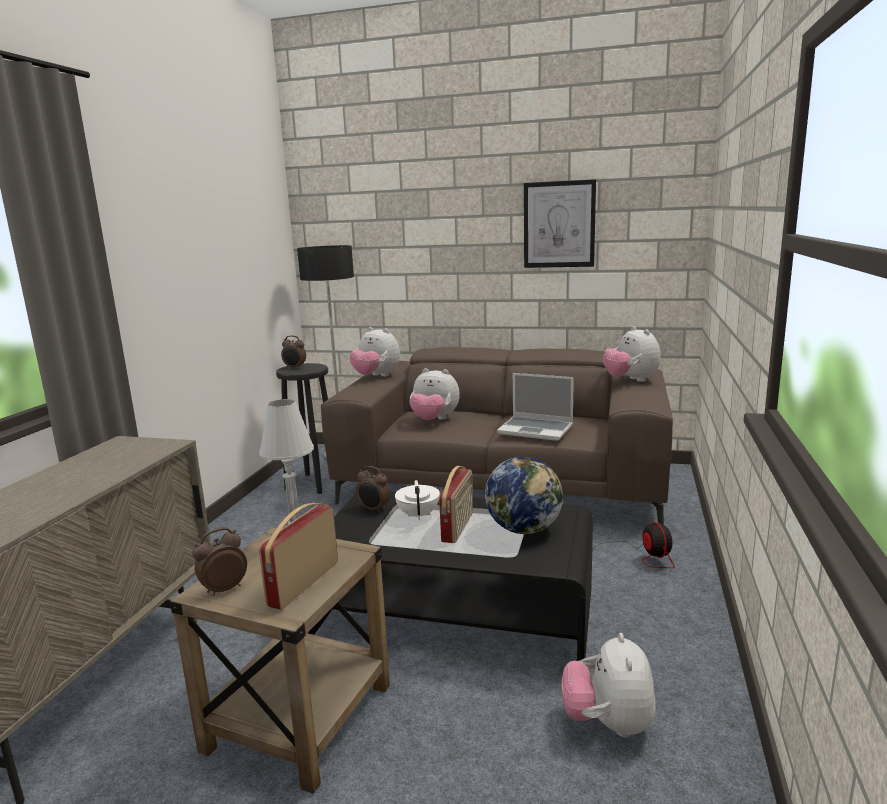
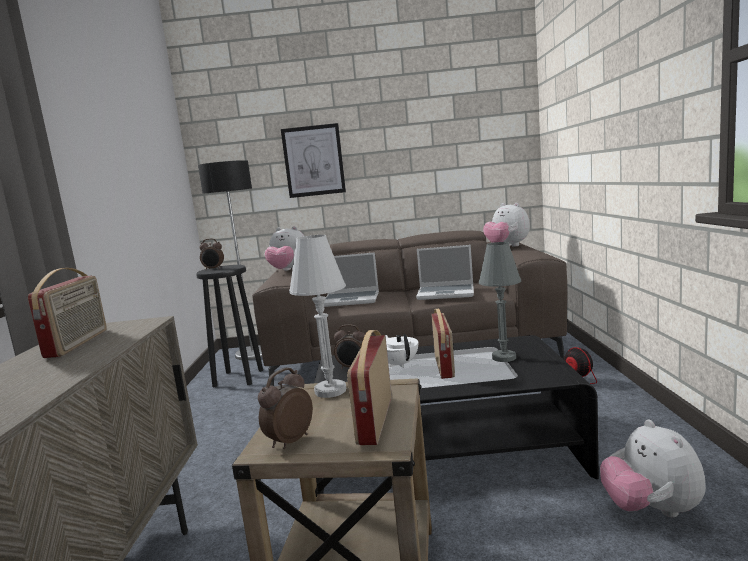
camera: 15 degrees left, 5 degrees down
(102, 461) = (78, 343): none -> radio
(434, 420) = (352, 299): plush toy -> laptop
(524, 529) = (504, 357): globe -> grey table lamp
(559, 224) = (424, 132): picture -> picture (313, 161)

